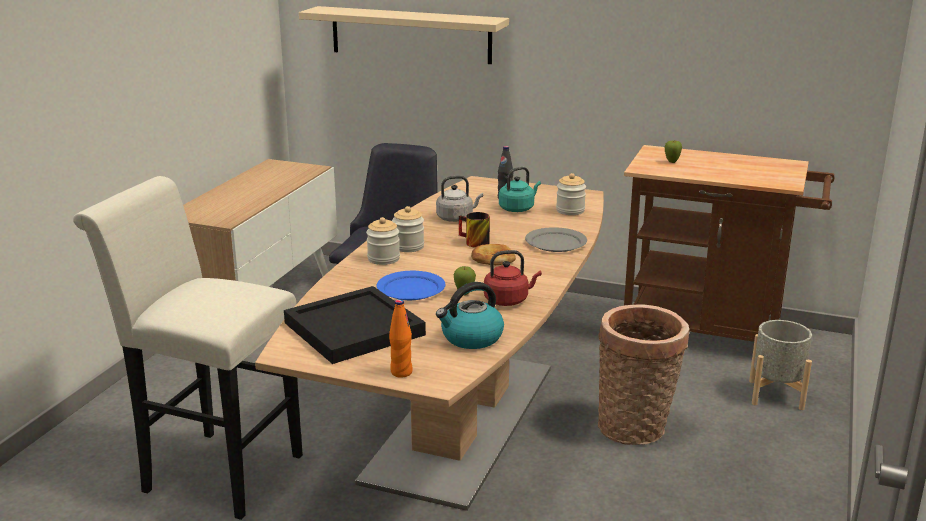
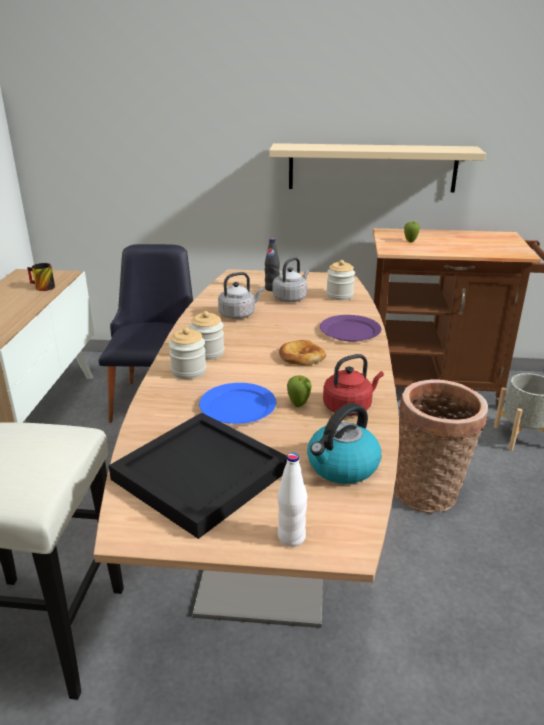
camera: 15 degrees left, 5 degrees up
(401, 372) = (291, 537): orange bottle -> white bottle
(410, 35) = (146, 138): beige shelf -> beige shelf (372, 167)
(472, 242) = (270, 340): mug -> mug (41, 287)
(518, 208) = (291, 298): turquoise kettle -> grey kettle
(555, 242) = (349, 331): grey plate -> purple plate

